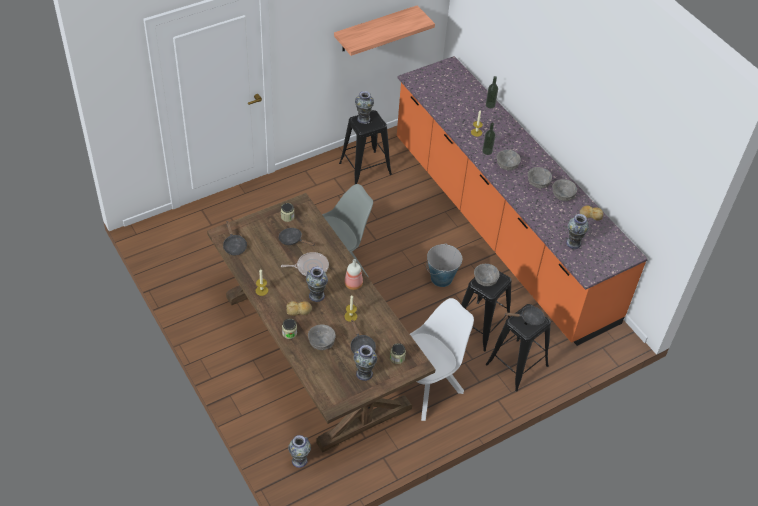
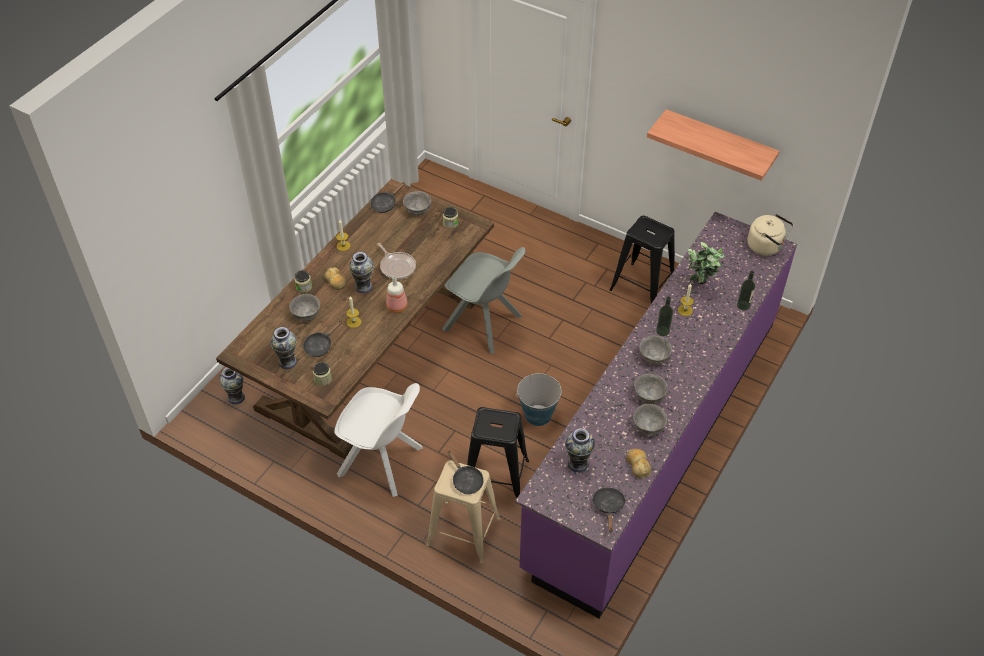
camera: 65 degrees right, 0 degrees up
(292, 240) = (422, 239): black frying pan -> black frying pan (608, 507)
(363, 119) = (651, 226): vase -> none
(447, 69) = (766, 247): none -> beige kettle
(460, 115) = (700, 286): none -> potted plant
(485, 280) = (494, 419): grey bowl -> grey bowl (418, 210)
(500, 228) = (654, 439): orange counter -> purple counter
(517, 365) = (464, 532): black stool -> beige stool

